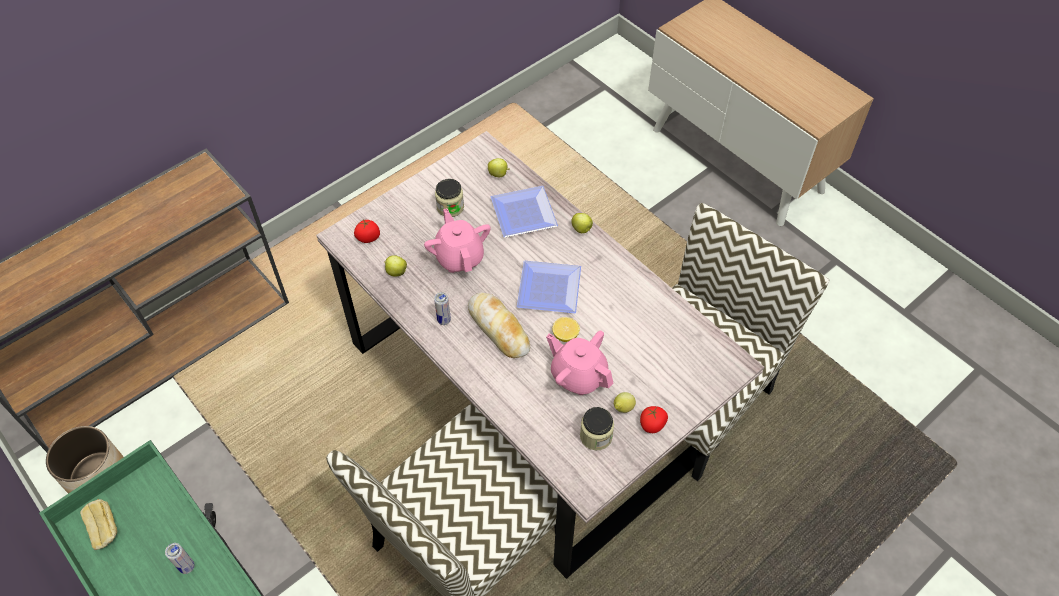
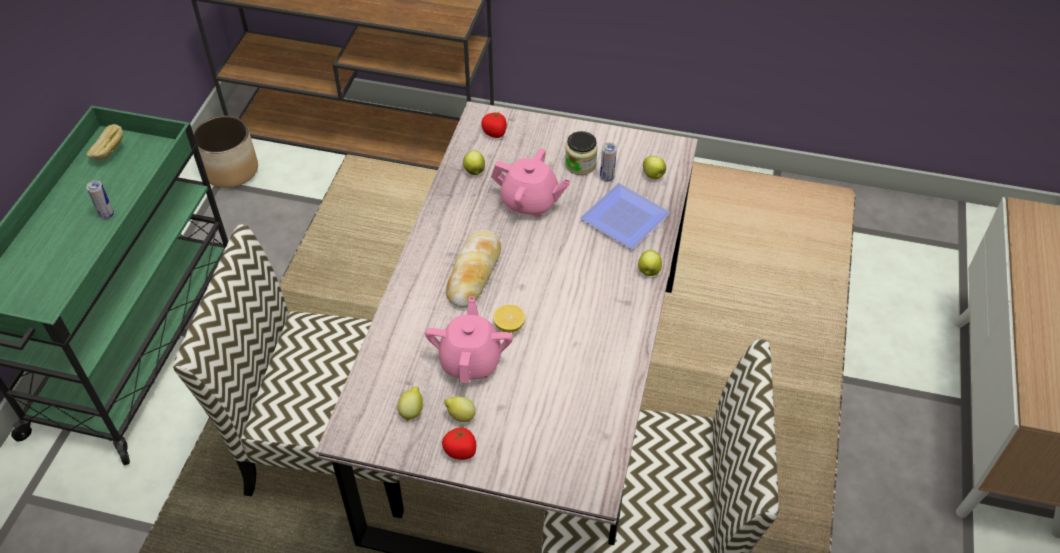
camera: 55 degrees right, 5 degrees down
(444, 320) = (450, 230): can -> can (607, 178)
(459, 257) = (530, 202): pink teapot -> pink teapot turned 75 degrees clockwise
(551, 287) = (556, 285): plate -> none
(596, 436) = (412, 411): jar -> lemon

